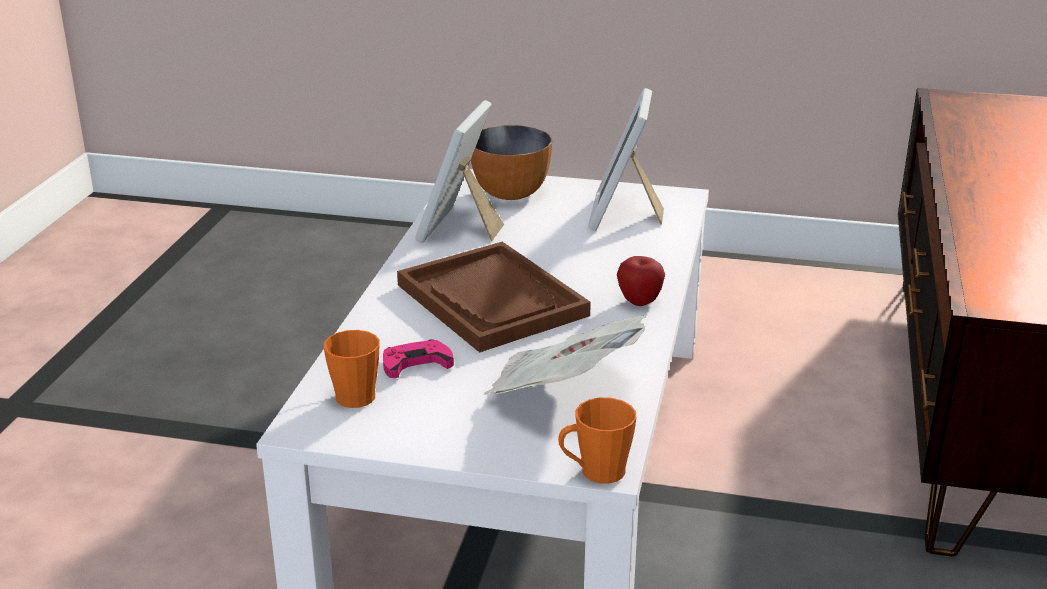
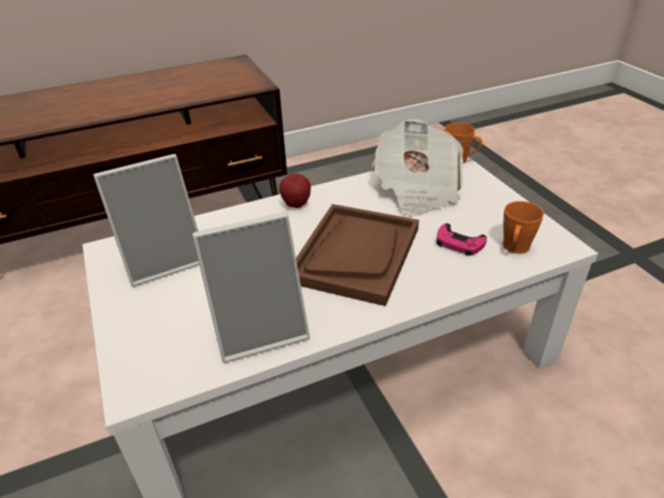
camera: 125 degrees left, 10 degrees up
(510, 194) = (160, 340): bowl -> none

